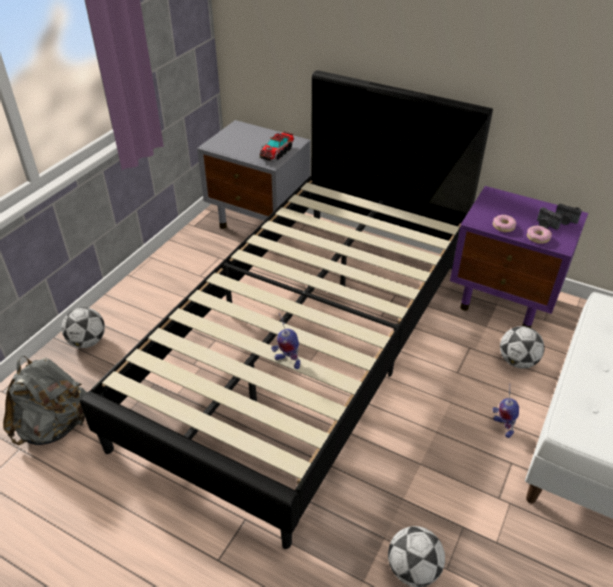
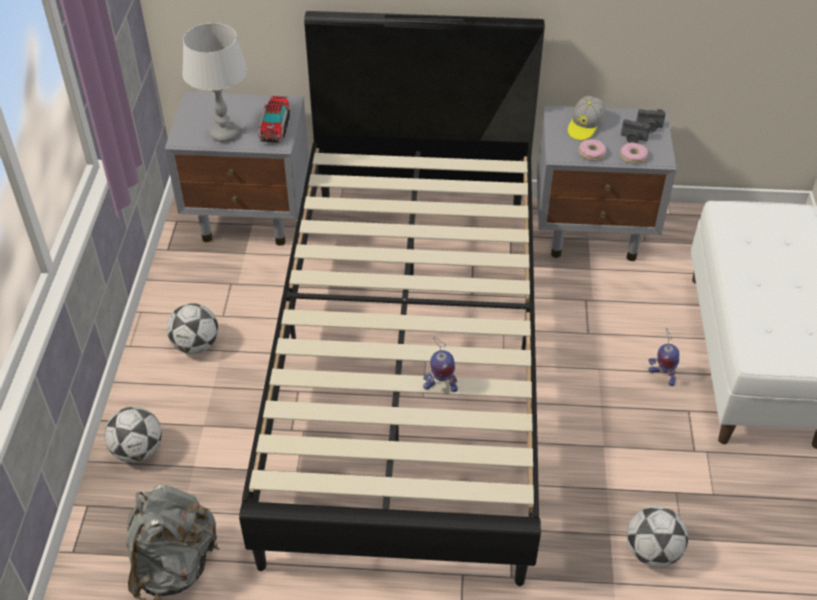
camera: 25 degrees left, 5 degrees up
(241, 148) = (224, 134): none -> grey table lamp
(504, 301) = (593, 232): purple nightstand -> grey nightstand
(509, 207) = (585, 126): none -> cap
(517, 361) = (641, 299): football -> football (196, 345)

